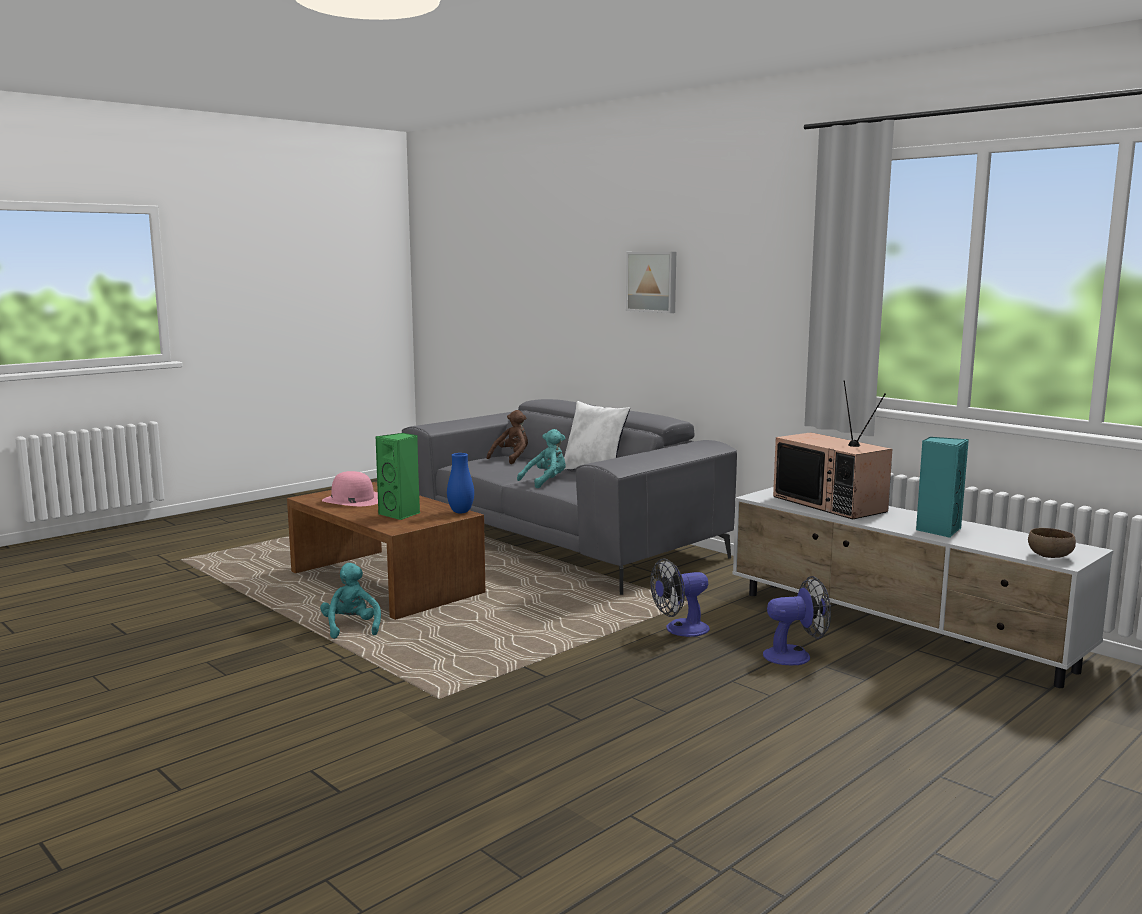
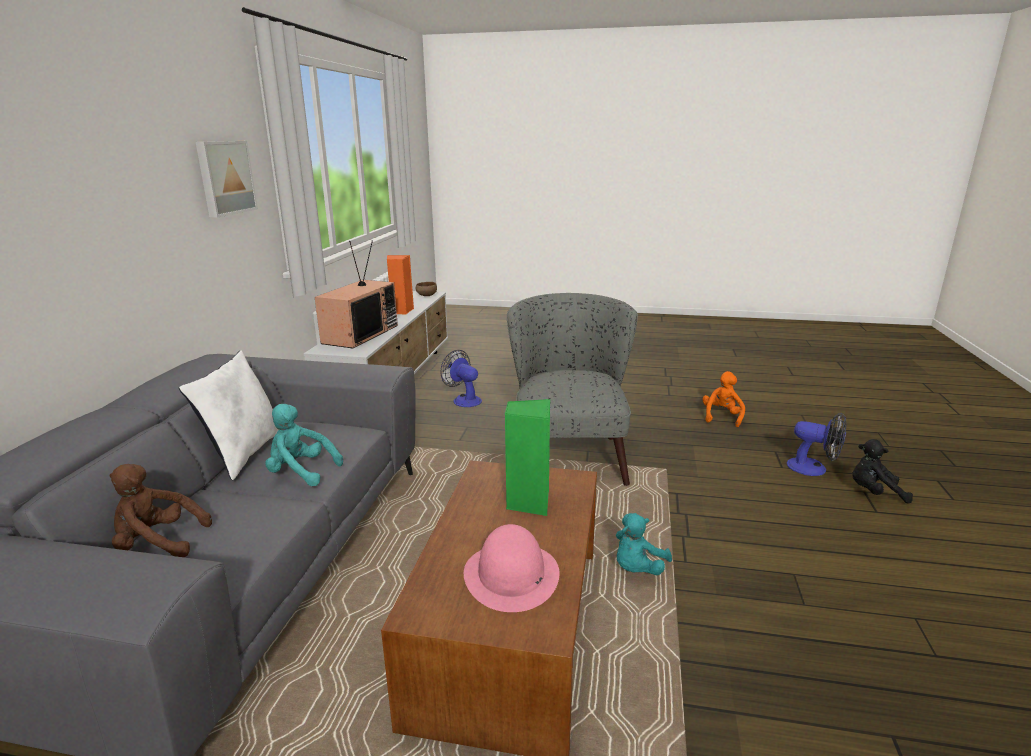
camera: 125 degrees left, 10 degrees up
(165, 794) = (874, 493): none -> black plush toy
(461, 512) = (477, 473): blue vase -> none
(484, 815) = (721, 417): none -> orange plush toy
(558, 665) = (568, 453): none -> grey armchair
(652, 282) = (89, 191): picture -> picture (224, 177)
(680, 630) = (461, 435): fan -> fan (814, 468)
(938, 530) = (400, 311): turquoise speaker -> orange speaker

